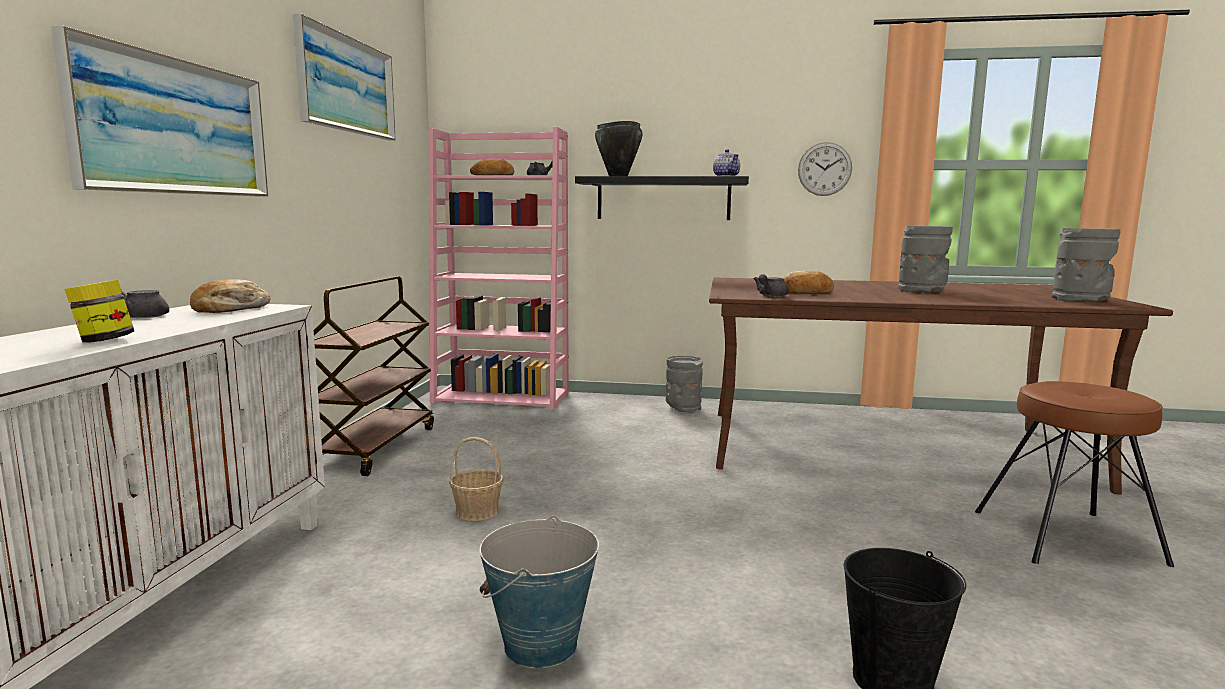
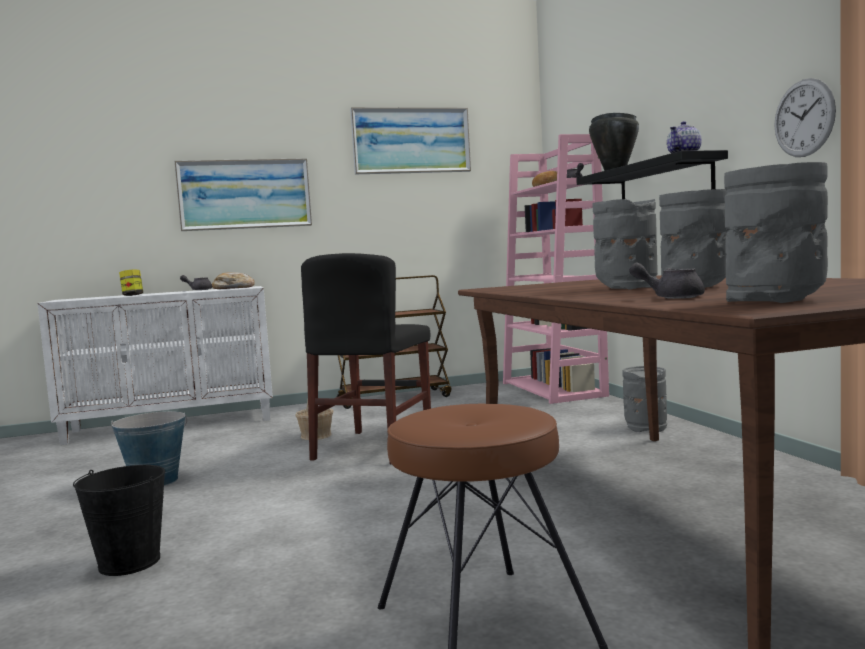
camera: 65 degrees right, 5 degrees down
(585, 493) = (374, 447): none -> black chair
(770, 296) = (503, 289): grey teapot -> grey teapot (671, 297)
(805, 292) = (561, 287): bread -> none
(874, 292) = (626, 287): none -> grey vase

